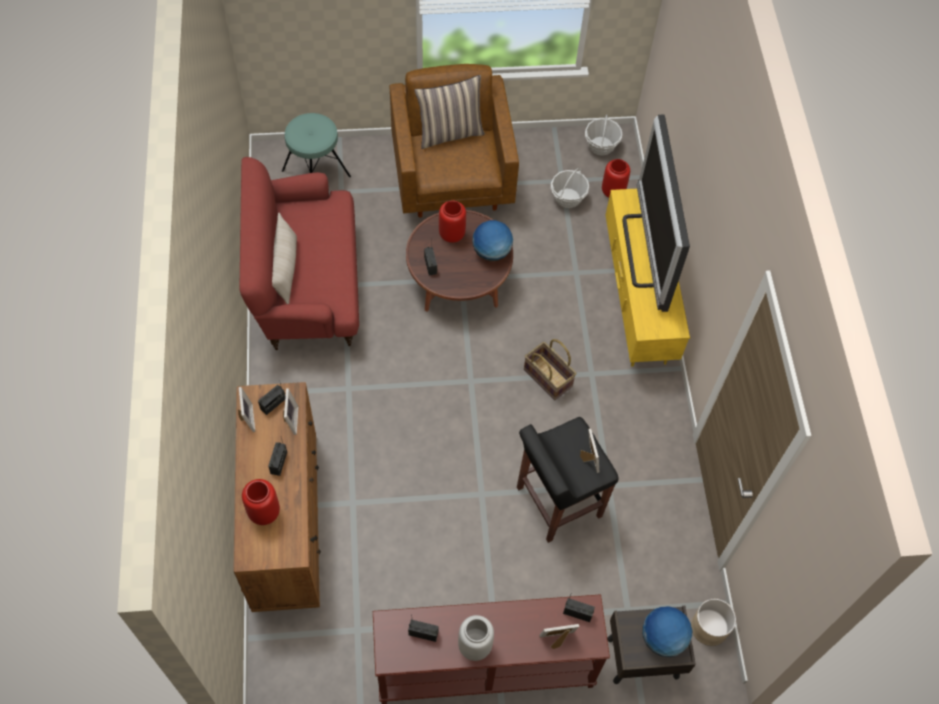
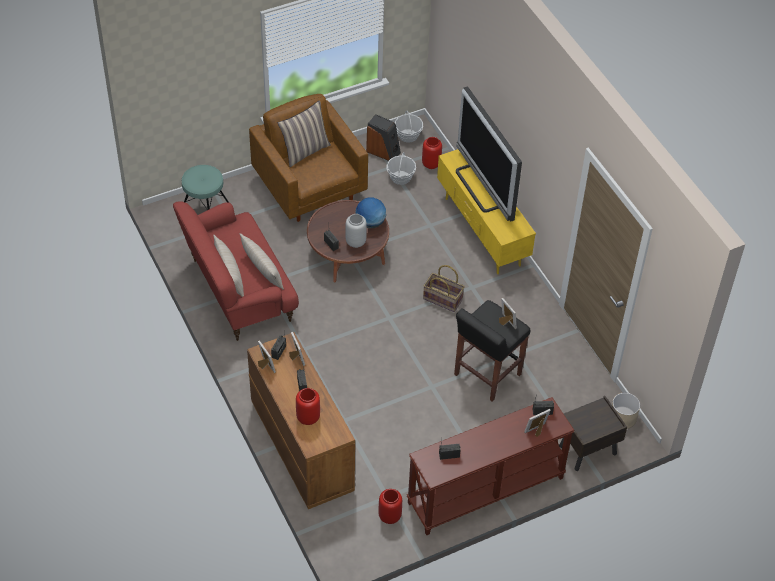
camera: 20 degrees left, 10 degrees down
(327, 275) = (262, 270): none -> beige pillow
(451, 234) = (336, 219): red vase -> red vase (389, 516)
(474, 646) = (485, 451): grey vase -> grey vase (355, 242)
(562, 157) = (383, 151): none -> speaker
(662, 638) = (599, 419): globe -> none

